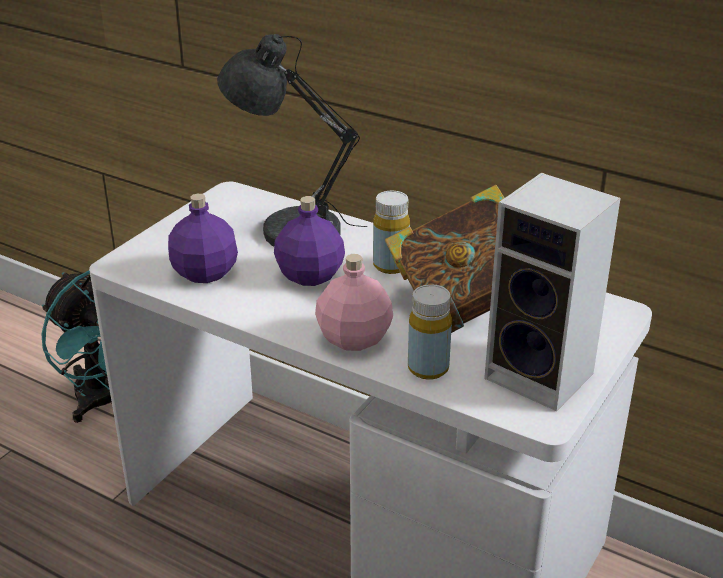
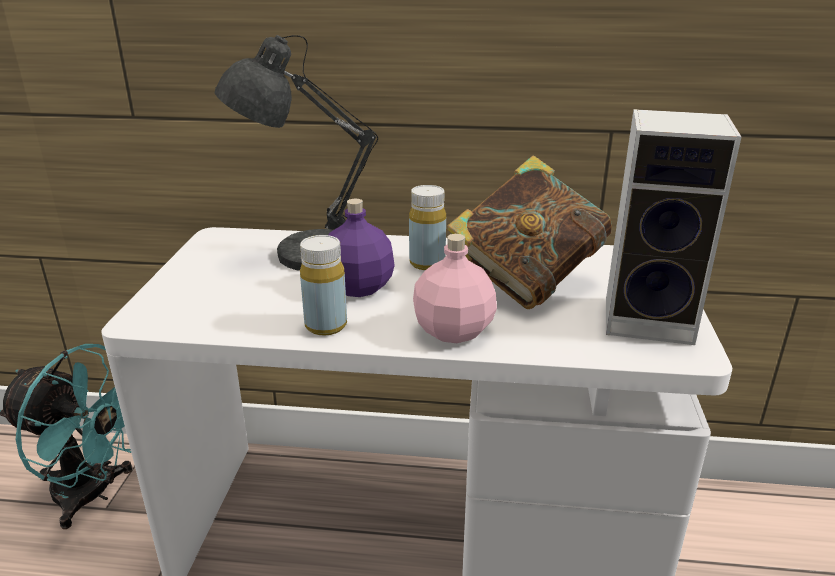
camera: 25 degrees left, 5 degrees down
(205, 272) = (245, 308): purple bottle -> none
(428, 368) = (548, 339): yellow bottle -> yellow bottle (326, 325)

